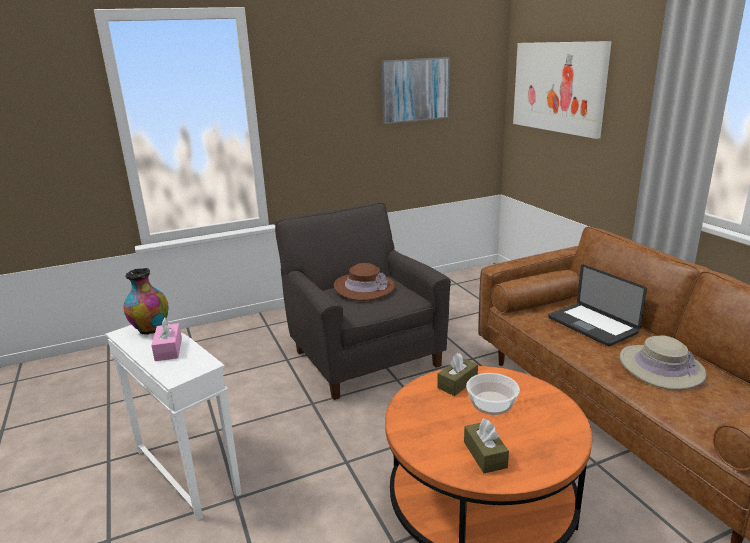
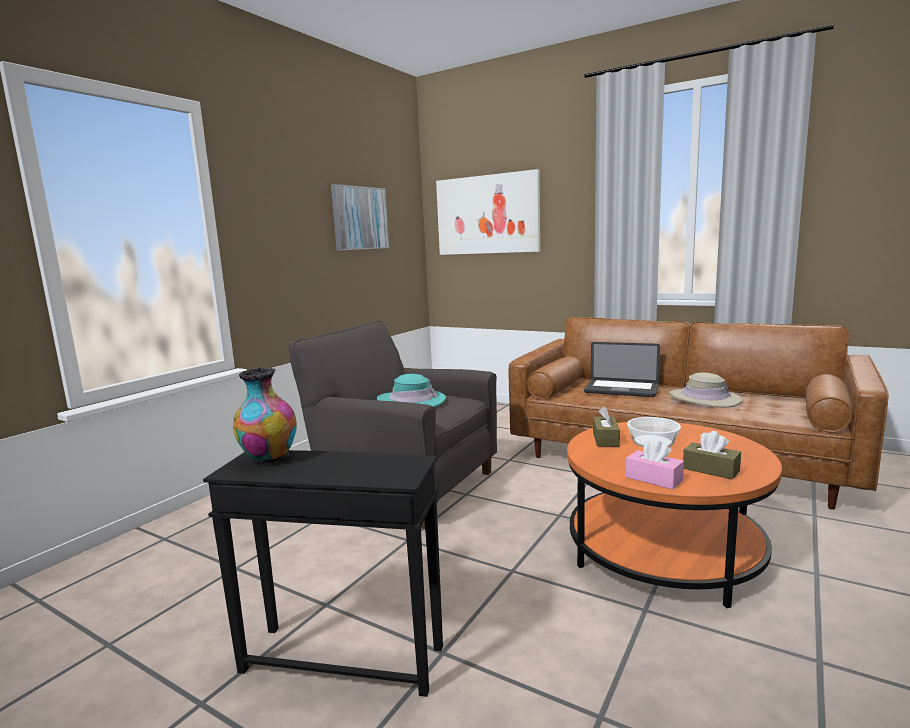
camera: 35 degrees left, 10 degrees down
(168, 349) = (336, 465): pink tissue box -> pink tissue box (653, 479)
(187, 470) = (342, 658): white side table -> black side table
(364, 288) = (411, 401): brown hat -> turquoise hat

